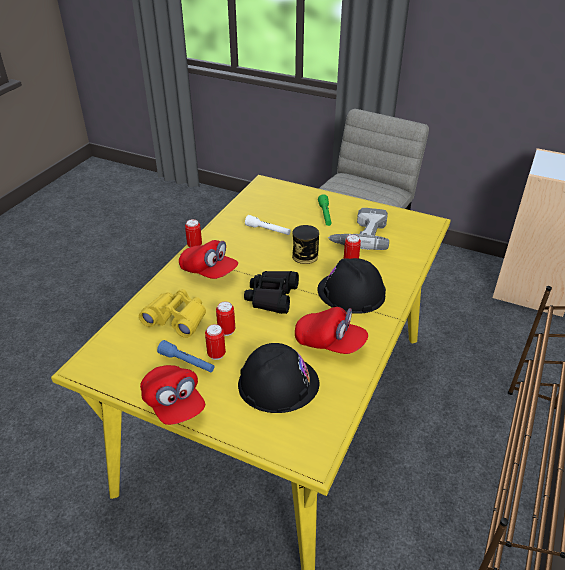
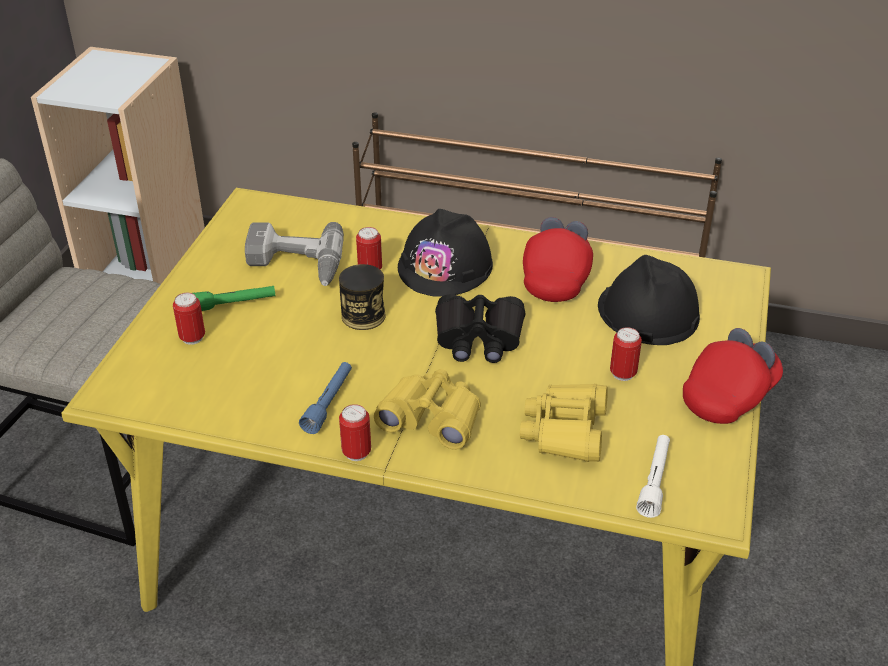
camera: 100 degrees left, 0 degrees up
(187, 362) = (651, 399): blue flashlight -> blue flashlight (329, 403)
(209, 271) = (432, 418): red cap -> yellow binoculars
(226, 331) = (571, 372): can -> can (192, 338)
(268, 230) = (292, 366): white flashlight -> white flashlight (654, 481)

